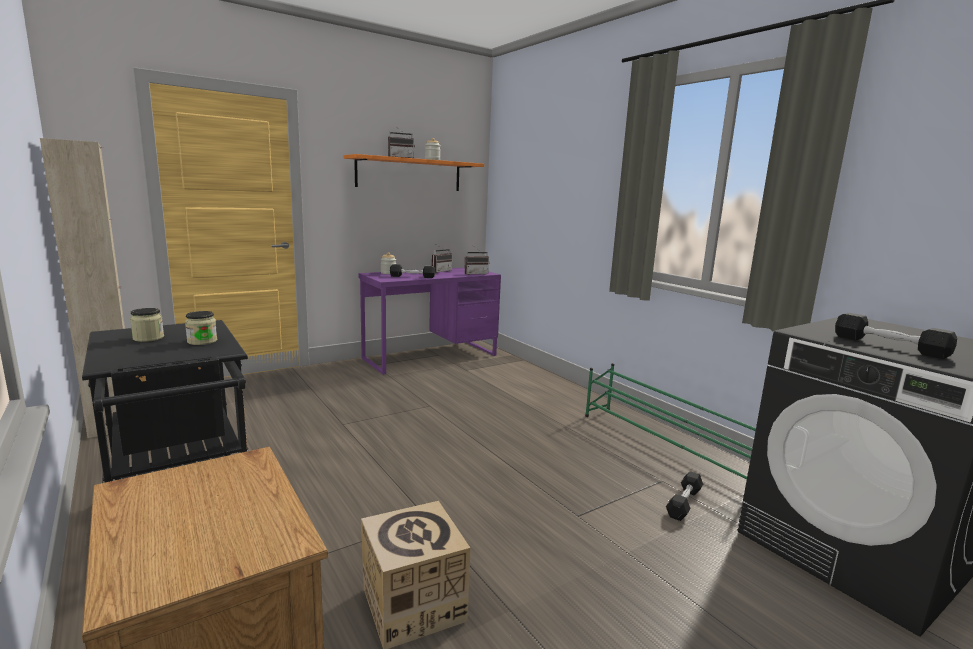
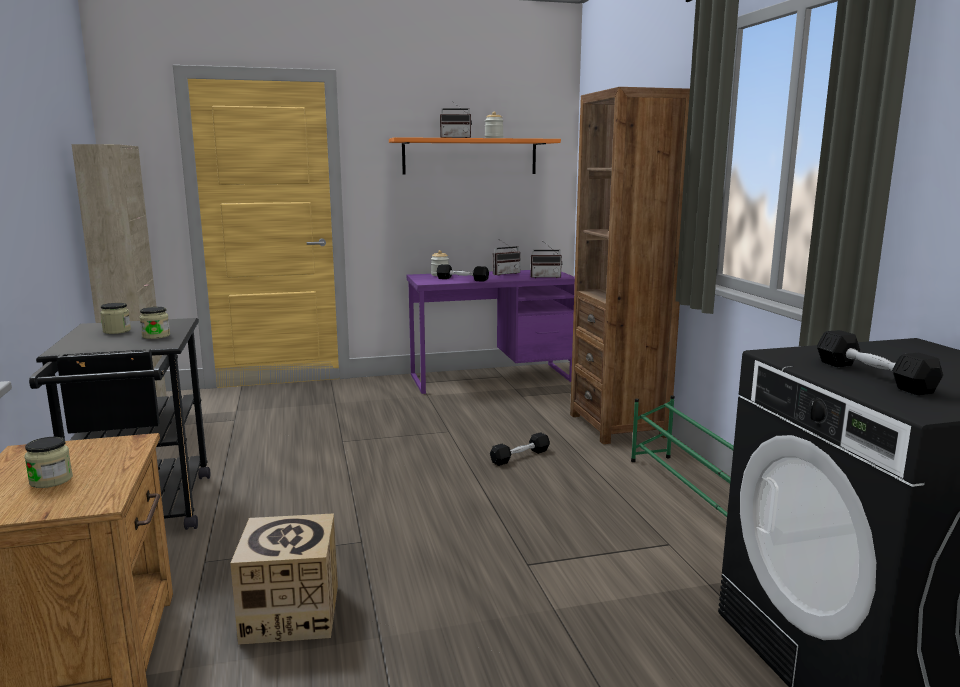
camera: 20 degrees right, 0 degrees up
(199, 522) = (51, 480): none -> jar
(554, 388) = (618, 425): none -> brown bookcase
(684, 503) = (675, 572): black dumbbell -> black dumbbell (520, 456)

